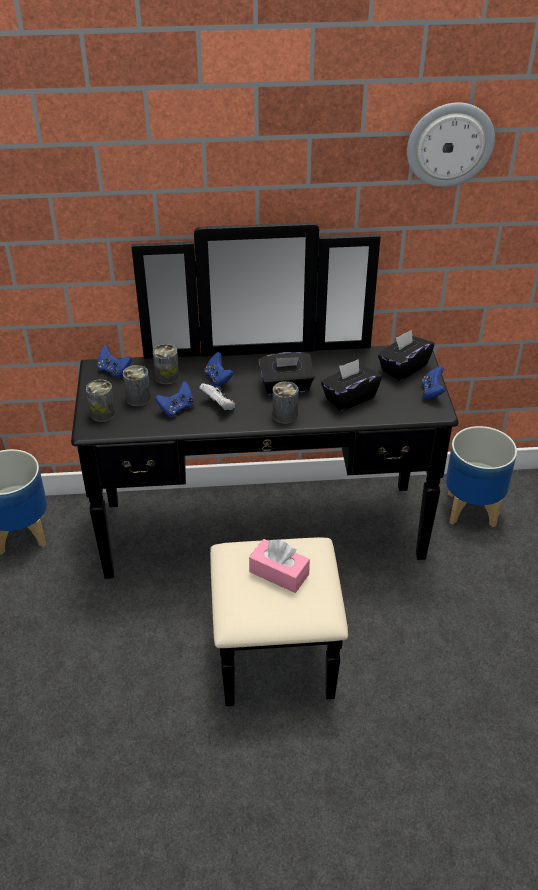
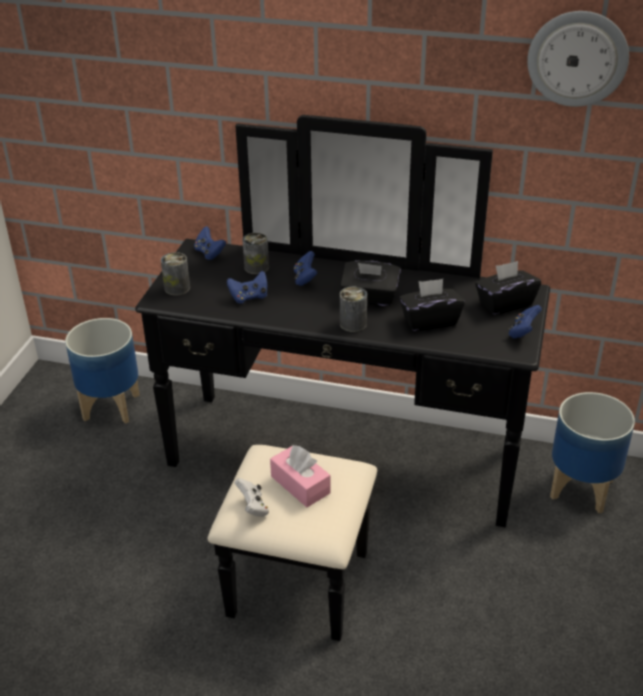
camera: 20 degrees right, 5 degrees down
(138, 398) = (218, 281): can -> none
(219, 405) = (292, 302): white game controller -> white game controller (253, 507)

